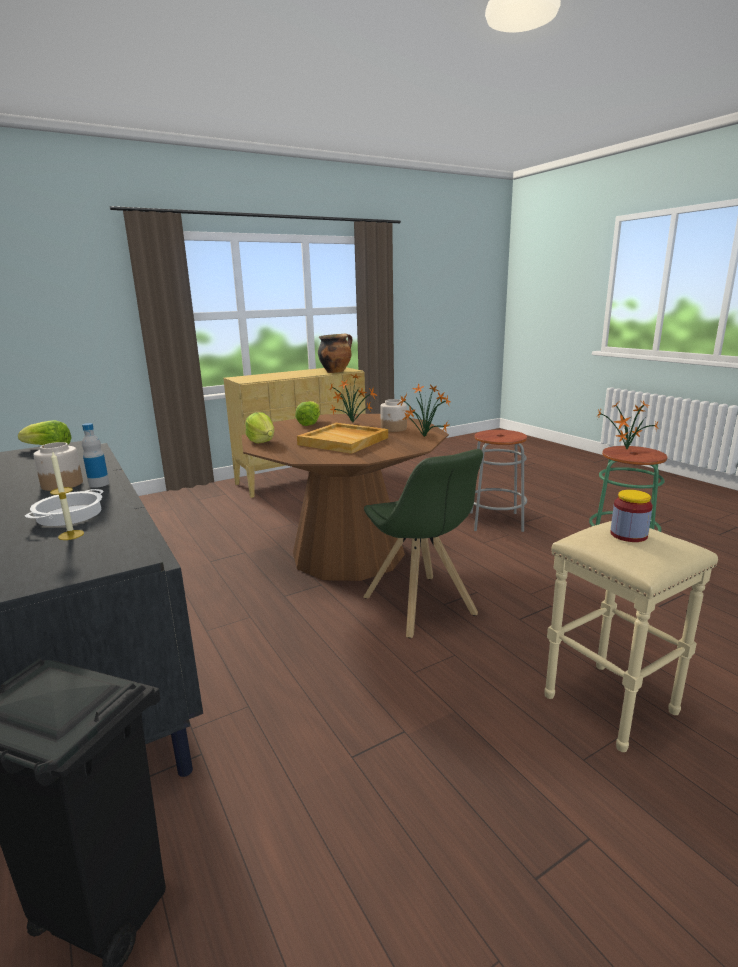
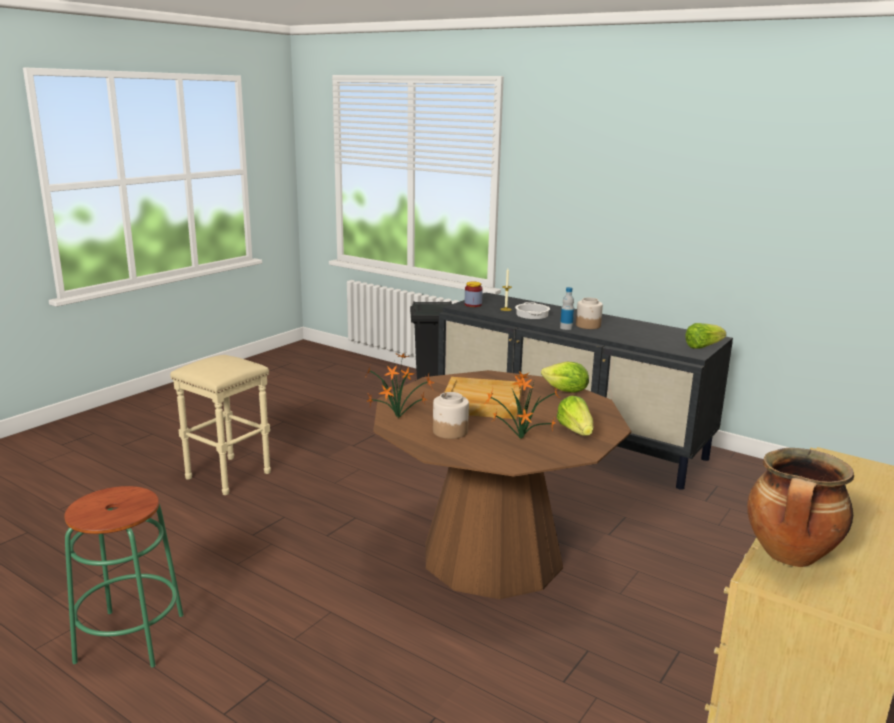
camera: 155 degrees right, 0 degrees up
(420, 605) = (376, 512): green chair -> none
(496, 521) = (316, 670): grey stool -> none
(625, 450) = (119, 512): potted plant -> none
(628, 535) = (222, 361): jar -> jar (473, 305)

